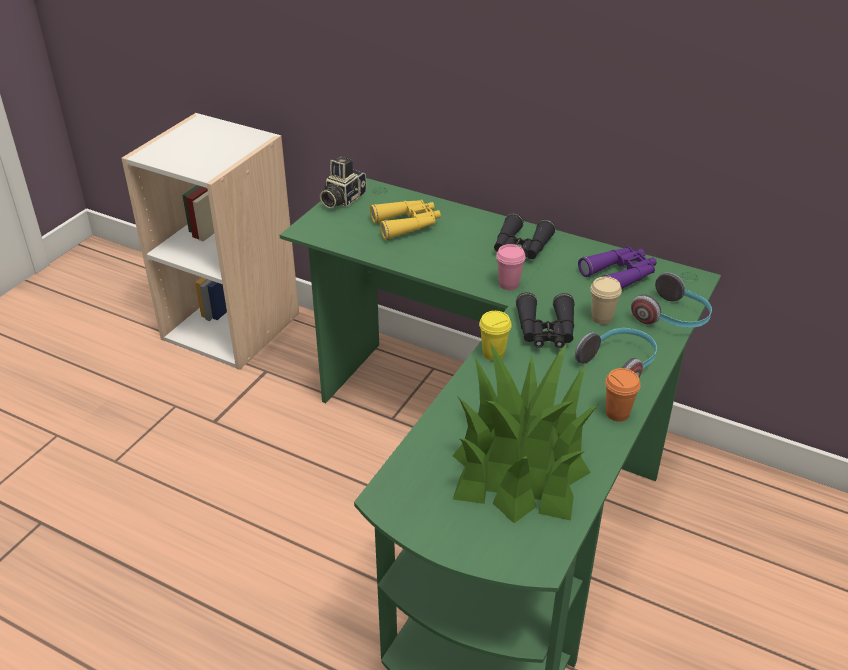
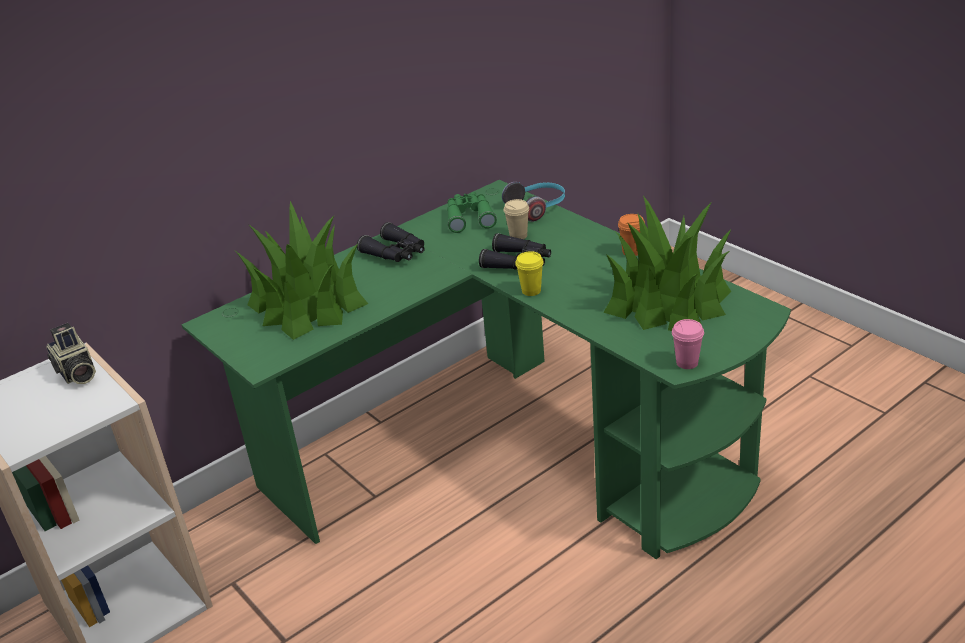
camera: 65 degrees left, 5 degrees down
(341, 199) = (225, 336): camera -> camera (76, 373)
(407, 224) = (308, 304): yellow binoculars -> potted plant
(508, 284) = (443, 268): pink cup -> pink cup (687, 363)
(619, 365) = (578, 240): headphones -> none
(620, 275) = (469, 217): purple binoculars -> green binoculars

